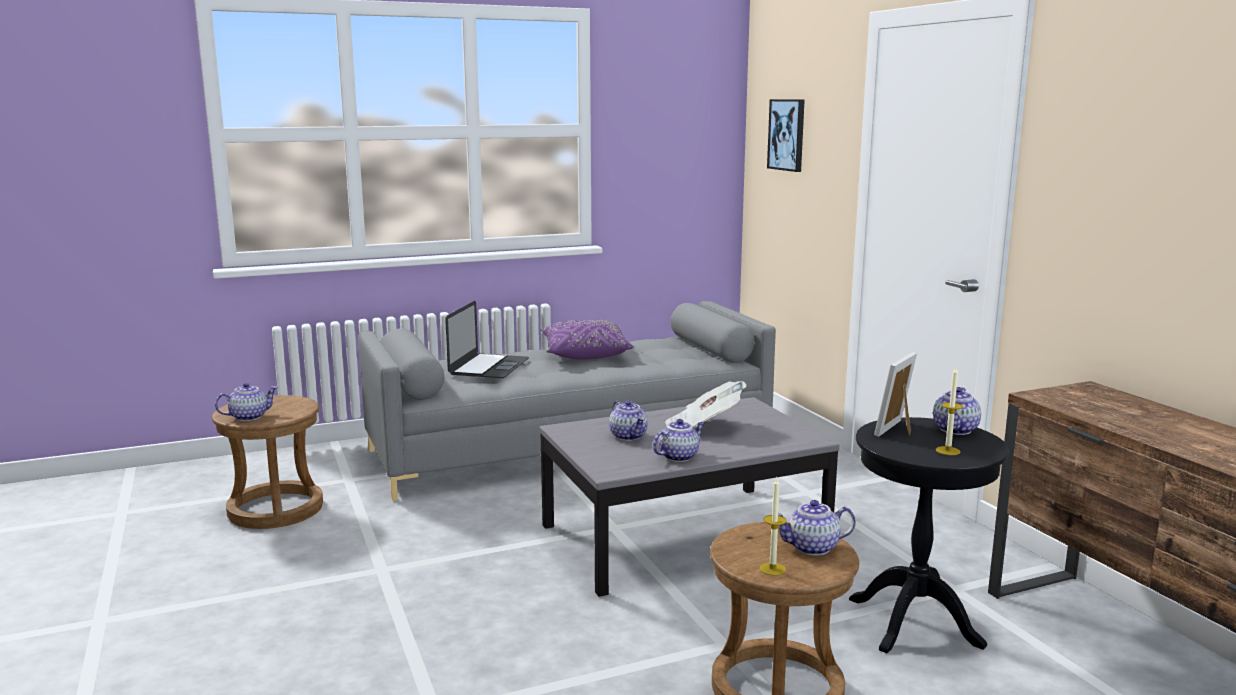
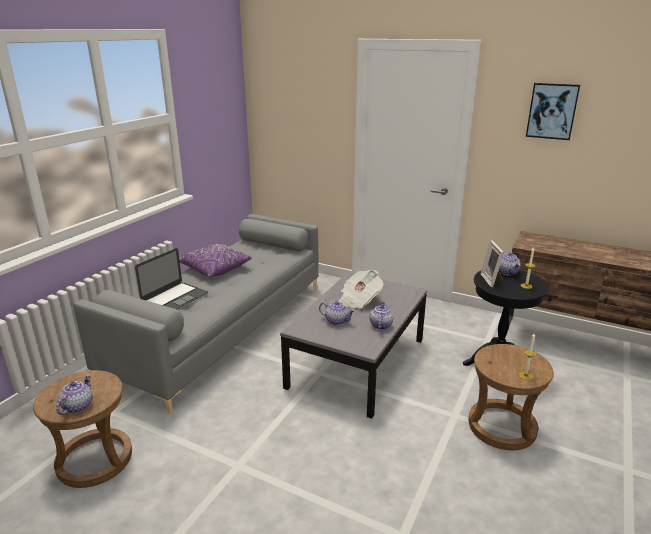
camera: 40 degrees left, 10 degrees up
(489, 366) = (175, 297): laptop -> laptop turned 60 degrees clockwise
(787, 135) = (288, 108): picture -> picture (552, 111)
(812, 548) = (518, 356): teapot -> none

